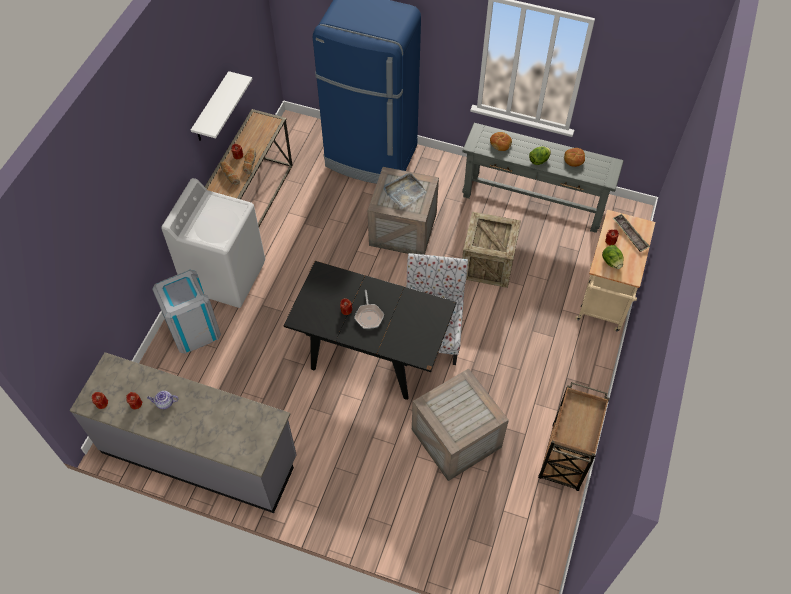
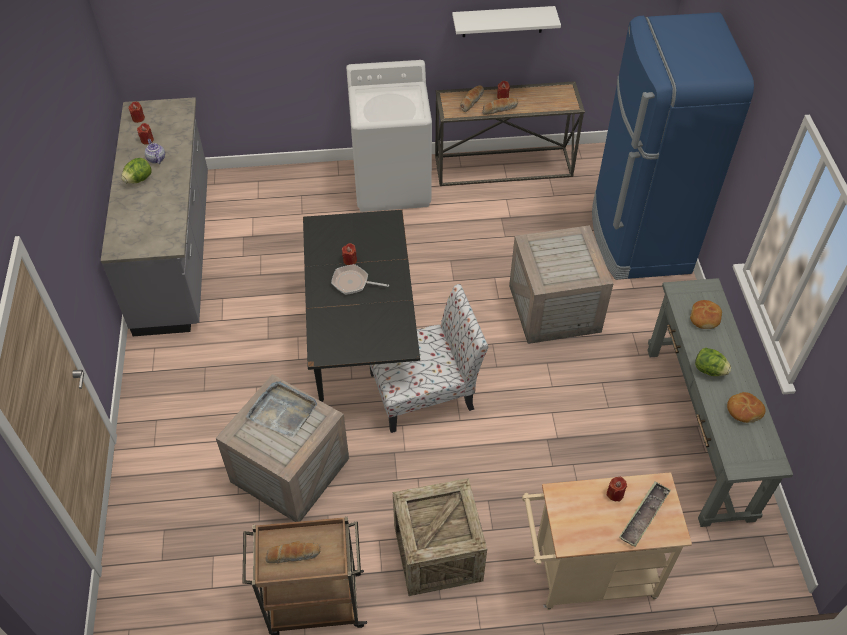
camera: 65 degrees right, 5 degrees down
(193, 329) = (314, 188): grey trash can -> none
(369, 316) = (353, 283): frying pan -> frying pan turned 45 degrees clockwise
(404, 192) = (565, 259): grey tray -> grey tray (283, 411)
(487, 263) = (561, 414): crate -> crate (438, 553)
(579, 427) = (293, 554): none -> bread
(611, 262) = (578, 506): lettuce -> lettuce (139, 179)

